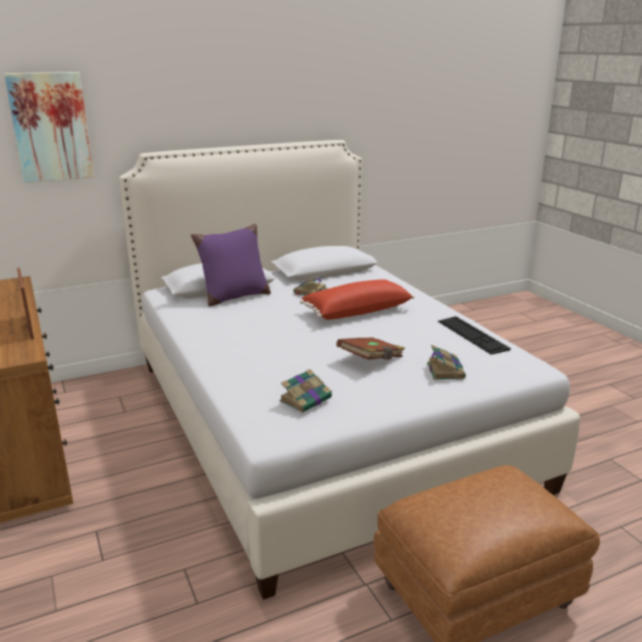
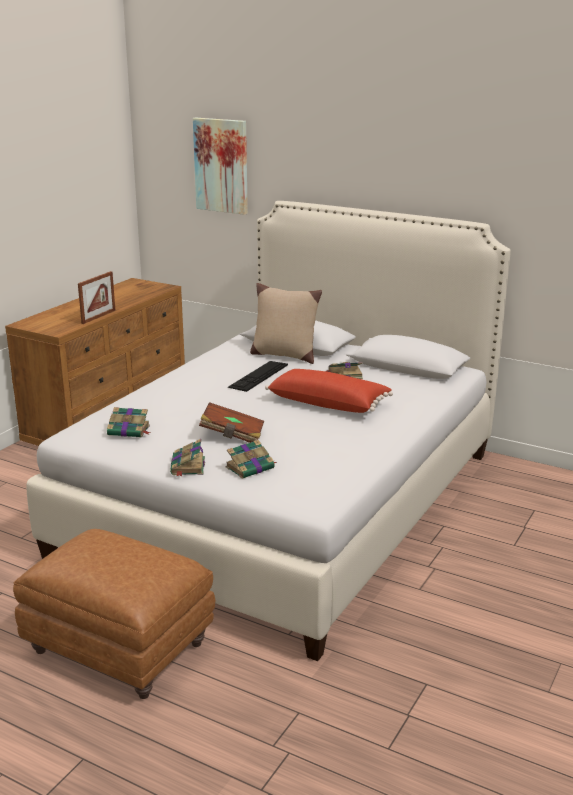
camera: 55 degrees right, 0 degrees up
(234, 297) = (284, 355): purple pillow -> beige pillow
(414, 395) = (188, 466): none -> book
(472, 335) = (350, 462): keyboard -> keyboard (258, 376)

